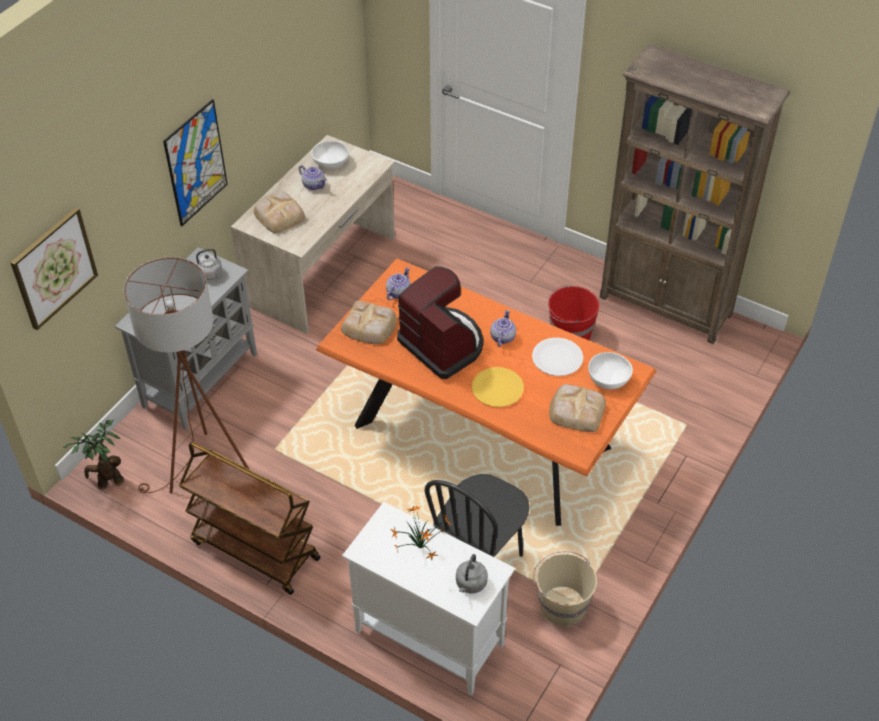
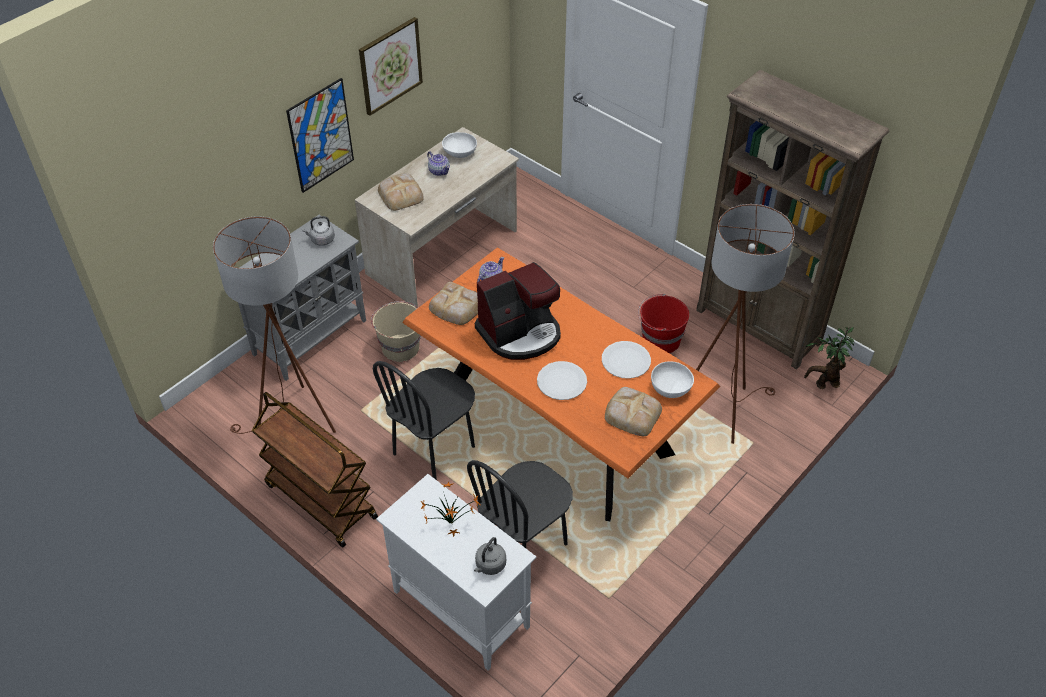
camera: 10 degrees right, 0 degrees up
(54, 268) = (163, 214): picture -> picture (390, 65)
(107, 482) = (205, 418): potted plant -> potted plant (824, 383)
(363, 481) = (434, 451): none -> black chair
(443, 344) = (520, 333): coffee machine -> coffee machine turned 90 degrees clockwise
(497, 388) = (561, 382): yellow plate -> white plate
(502, 337) = (578, 334): teapot -> none
(562, 605) = (593, 598): beige bucket -> beige bucket (400, 347)
(646, 394) = (721, 408): none -> brown floor lamp

